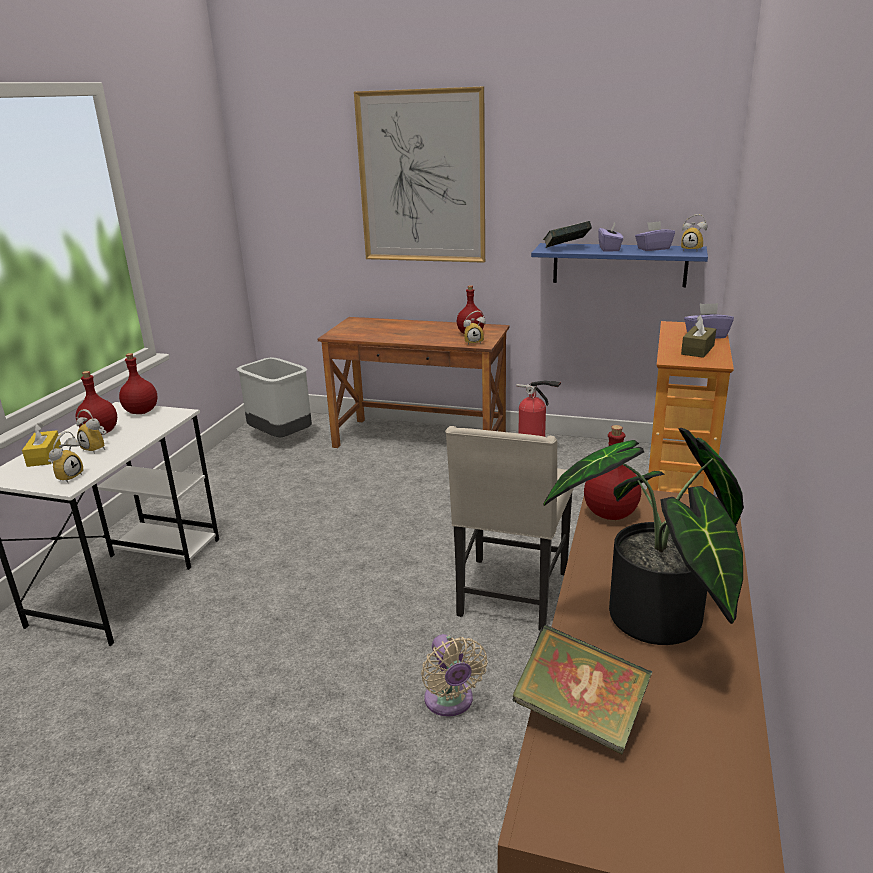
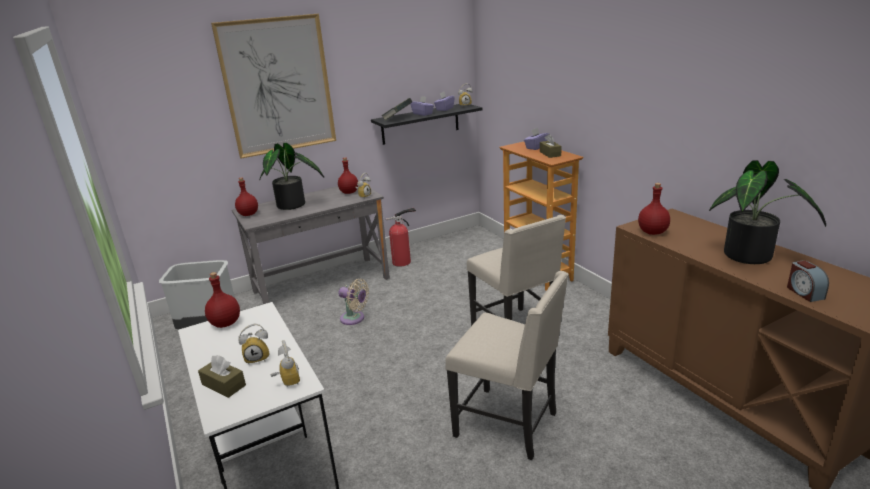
camera: 45 degrees left, 0 degrees up
(44, 456) = (224, 385): yellow tissue box -> brown tissue box
(100, 433) = (229, 349): red bottle -> red bottle (249, 214)
(331, 681) = (508, 424): none -> beige chair
(397, 330) = (293, 205): none -> potted plant
(420, 440) = (321, 285): brown desk -> grey desk
(450, 702) = (574, 392): beige fan -> beige fan (354, 319)
(580, 716) = (804, 292): book -> alarm clock
(619, 264) = (420, 123): blue shelf -> black shelf

